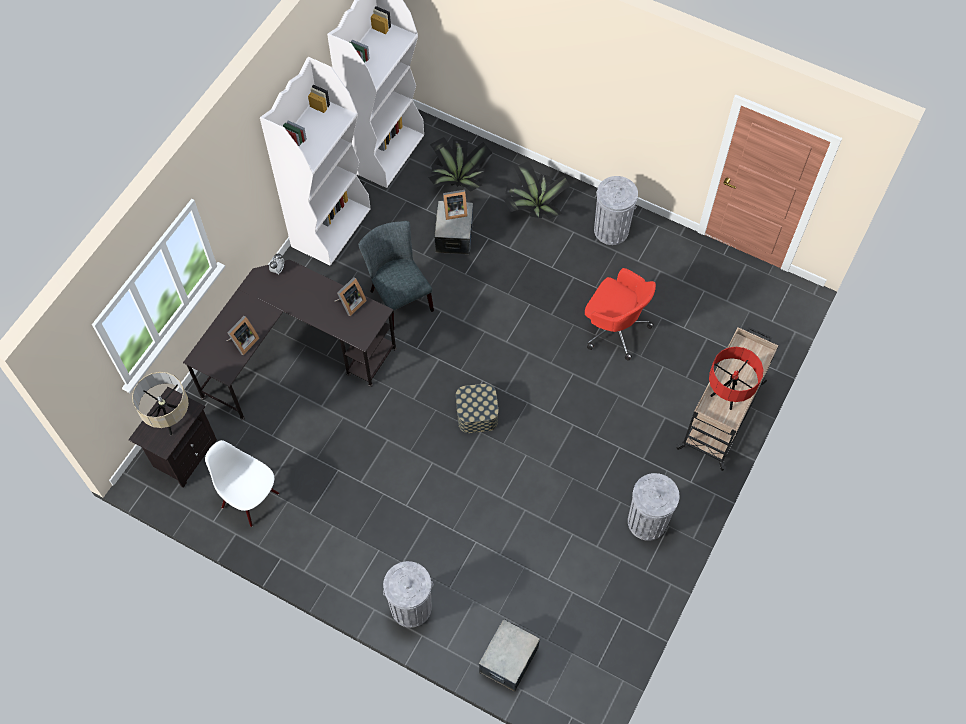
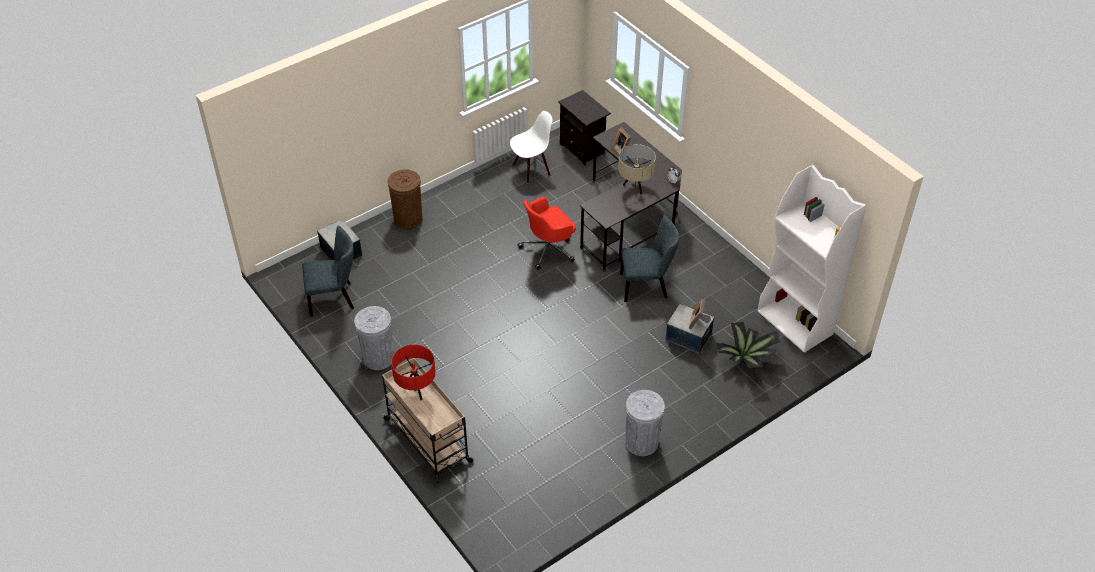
camera: 115 degrees right, 15 degrees down
(170, 419) = (585, 109): beige table lamp -> beige table lamp (635, 187)
(331, 227) = (733, 268): white bookcase -> none
(350, 304) = (623, 208): picture frame -> none
(411, 607) = (408, 219): grey trash can -> brown trash can
(477, 414) = (522, 296): storage box -> none
(534, 206) = (693, 399): potted plant -> none
(587, 623) = (334, 298): none -> grey chair
(614, 328) = (546, 405): red office chair -> red office chair (548, 249)

